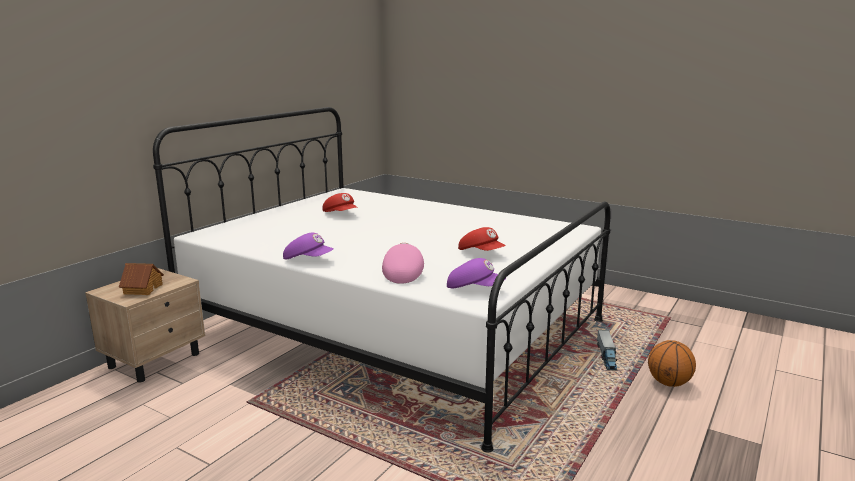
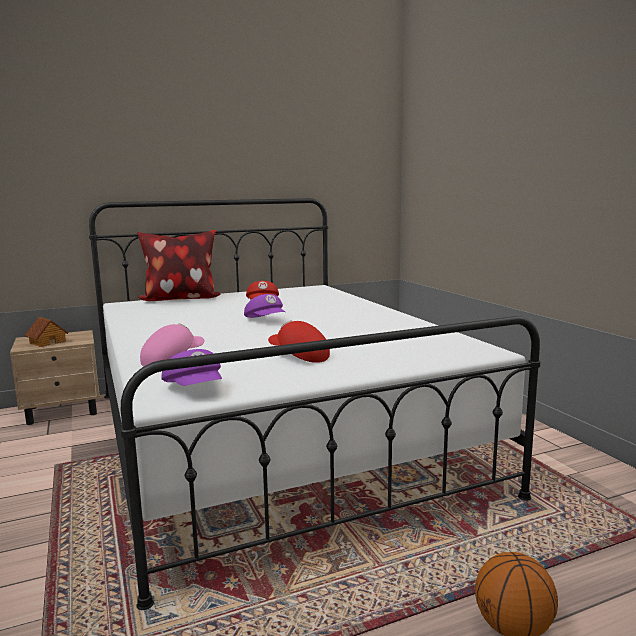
camera: 35 degrees right, 5 degrees down
(247, 221) = (180, 299): none -> pillow
(308, 260) = (136, 334): purple cap -> purple cap (266, 320)
(481, 253) = (298, 357): red cap -> red cap turned 135 degrees clockwise
(606, 357) = (466, 550): toy truck -> none

